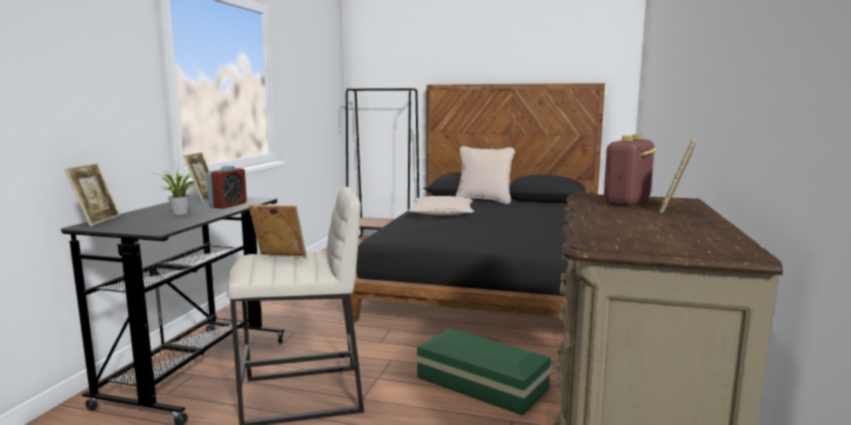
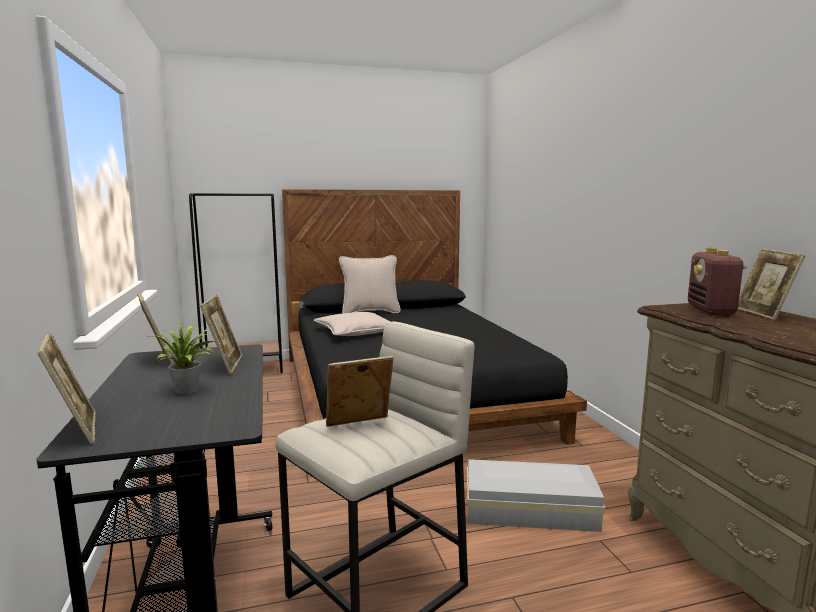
camera: 30 degrees left, 0 degrees up
(228, 205) = (225, 365): alarm clock -> picture frame
(482, 384) = (532, 510): green storage box -> white storage box

